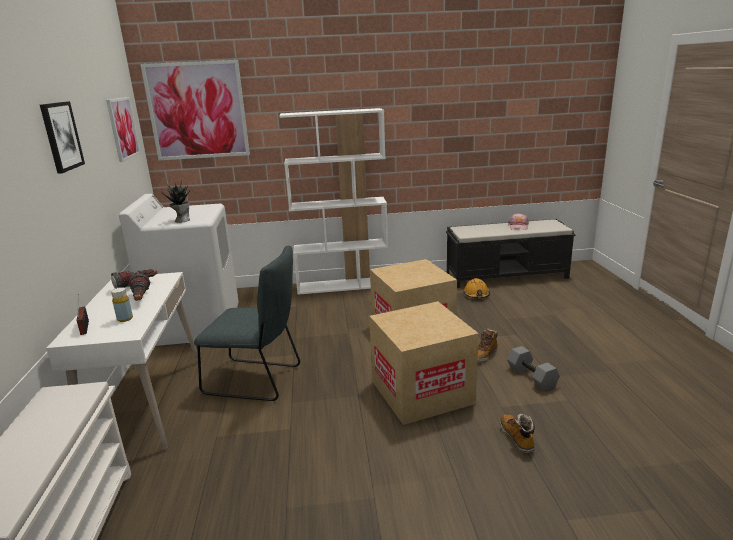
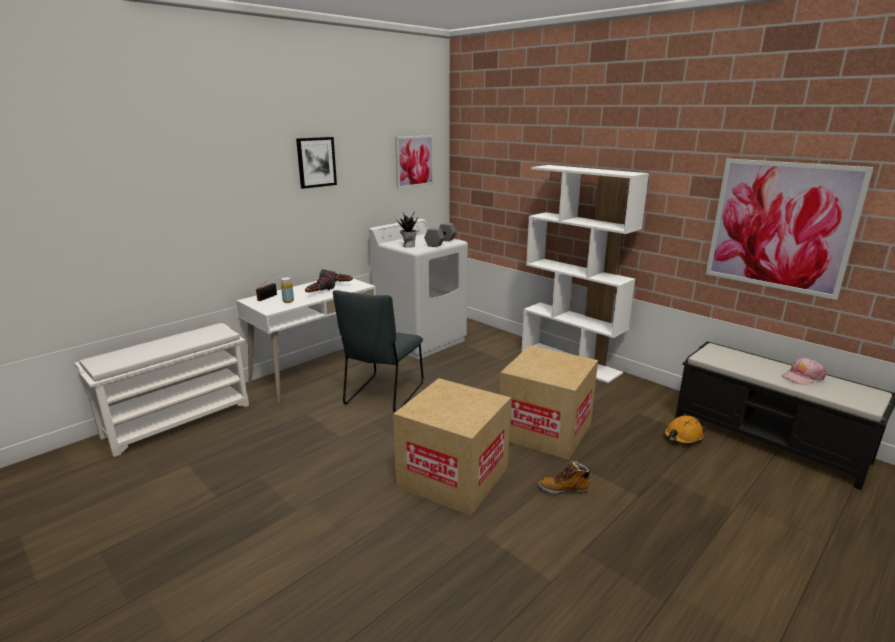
camera: 50 degrees right, 0 degrees up
(197, 111) = (487, 153): picture -> picture (780, 226)
(257, 380) = (382, 396): grey chair -> grey chair turned 45 degrees clockwise
(517, 437) = (443, 563): boot -> none
(532, 377) = (564, 538): grey dumbbell -> grey dumbbell (441, 243)

